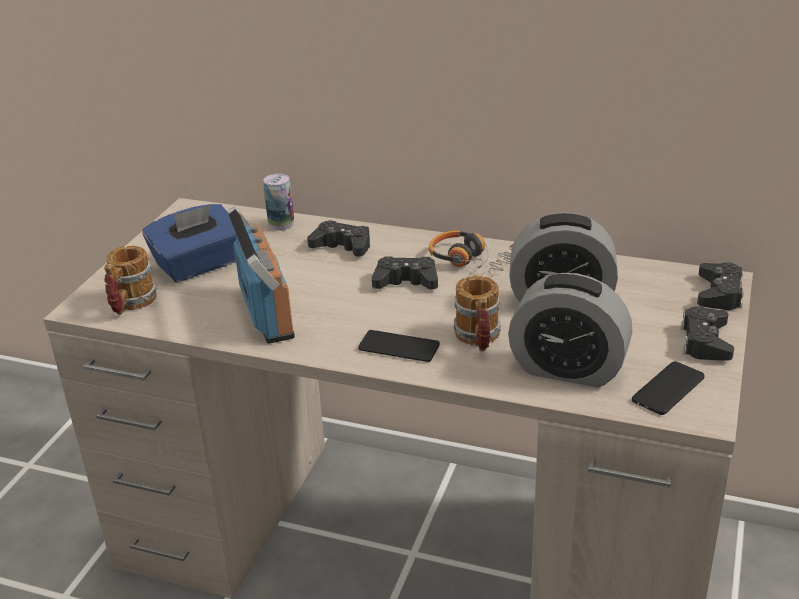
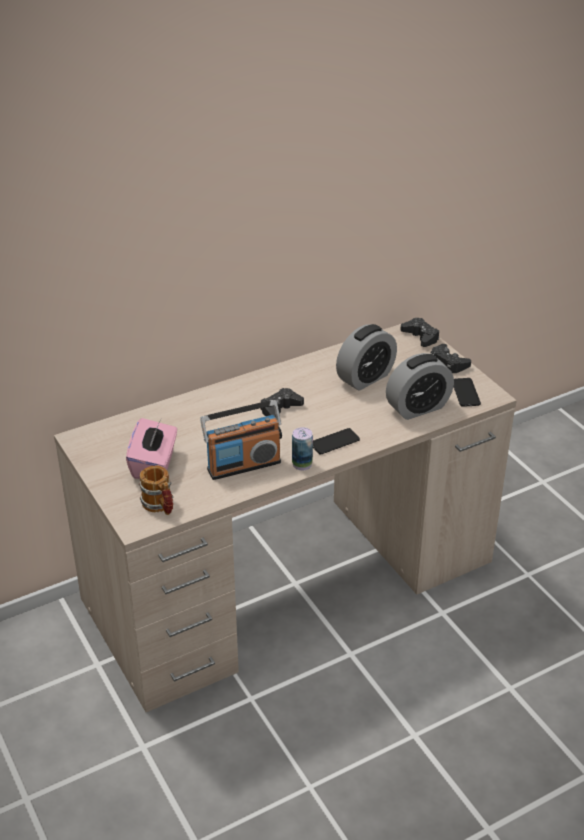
camera: 50 degrees left, 5 degrees up
(199, 265) = (154, 464): blue tissue box -> pink tissue box
(267, 313) = (243, 465): radio -> radio turned 135 degrees clockwise
(281, 224) = (154, 416): can -> can (302, 464)
(342, 246) = (213, 409): black game controller -> none
(471, 262) = (292, 380): headphones -> none
(478, 339) = (361, 417): mug -> none

